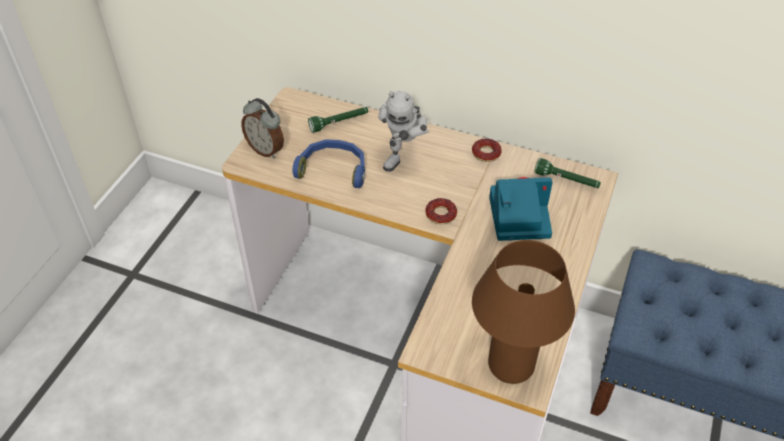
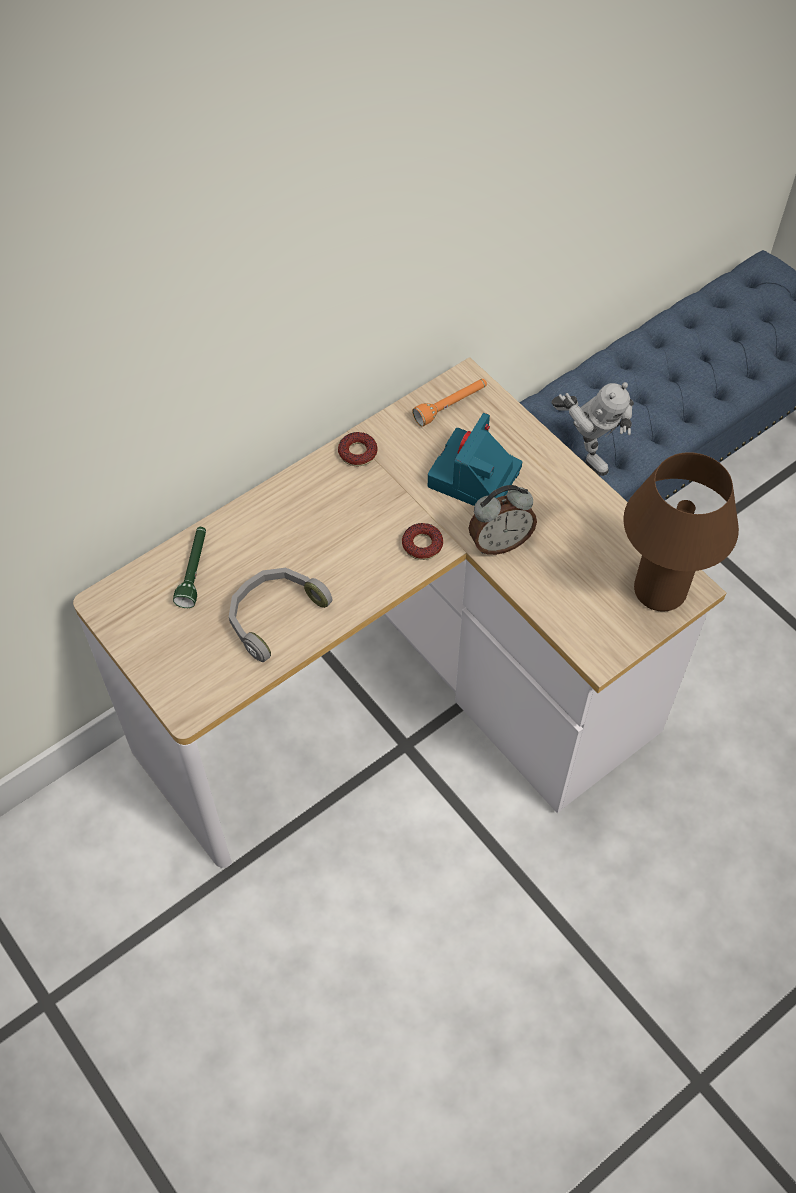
camera: 60 degrees left, 10 degrees up
(266, 150) = (183, 673): alarm clock -> alarm clock (499, 542)
(333, 169) = (273, 615): blue headphones -> grey headphones
(404, 156) = (303, 533): toy robot -> toy robot (586, 450)
(566, 181) = (451, 406): green flashlight -> orange flashlight

